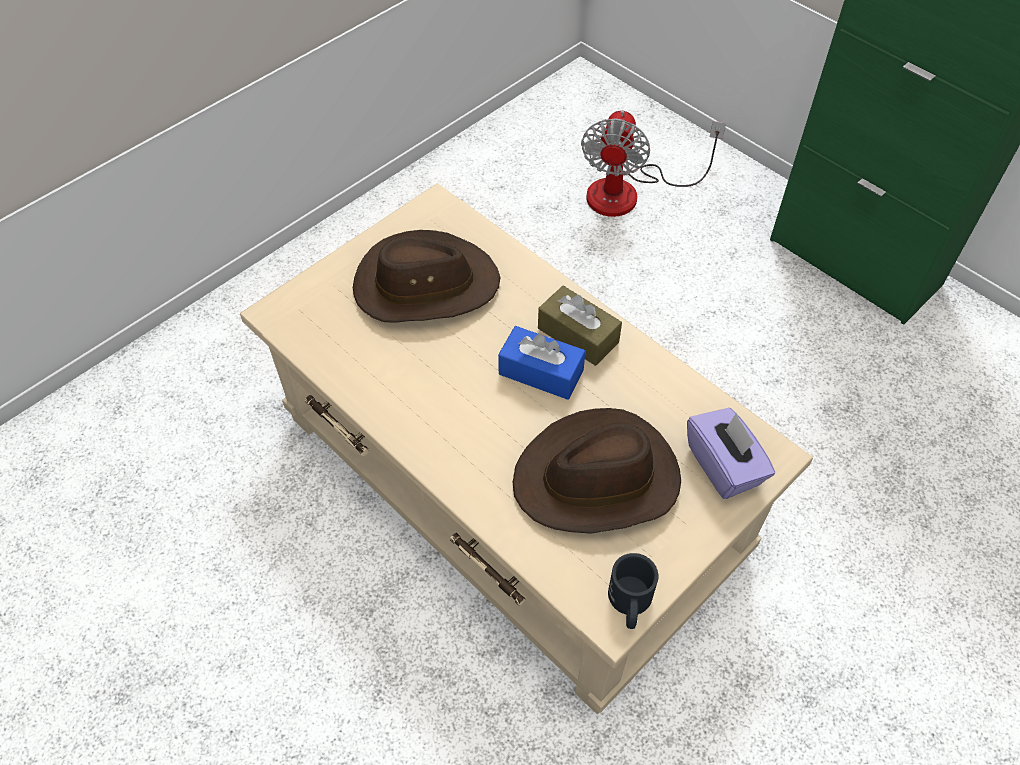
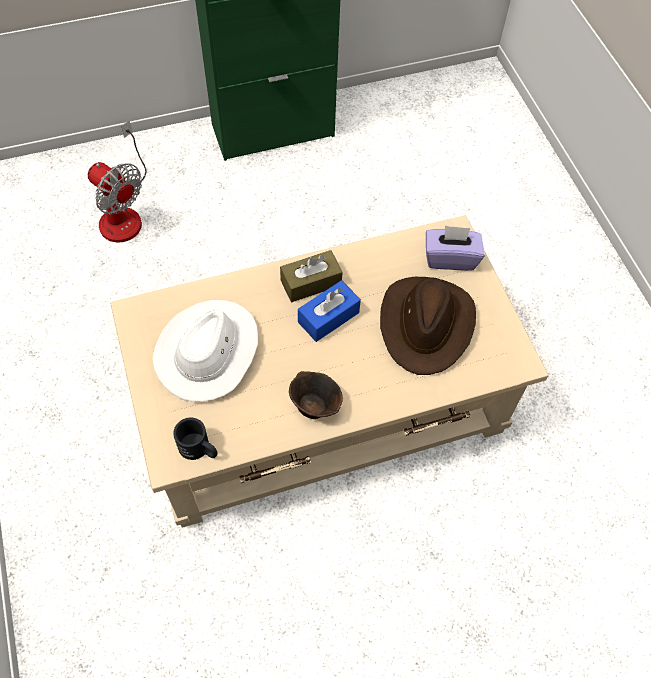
camera: 65 degrees left, 5 degrees up
(413, 408) = (314, 405): none -> brown bowl
(425, 285) = (208, 352): brown hat -> white hat
(629, 604) = (516, 350): black mug -> black mug (199, 449)

